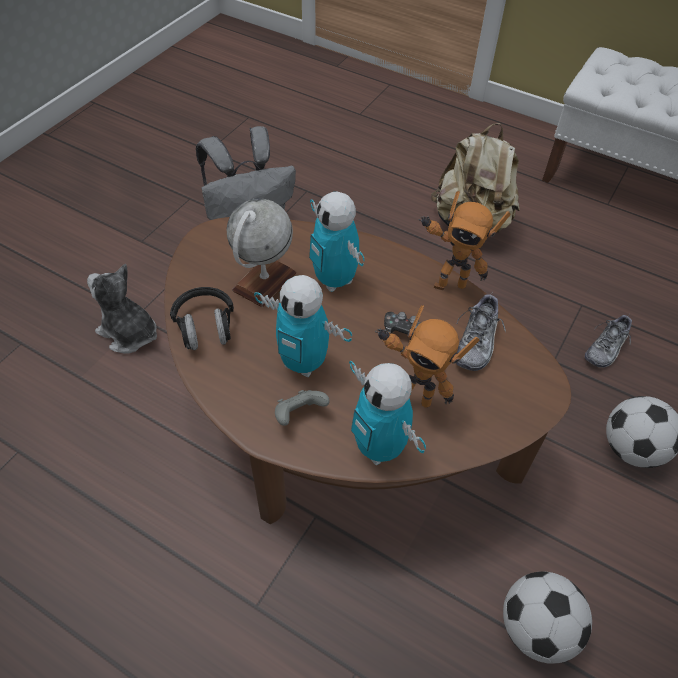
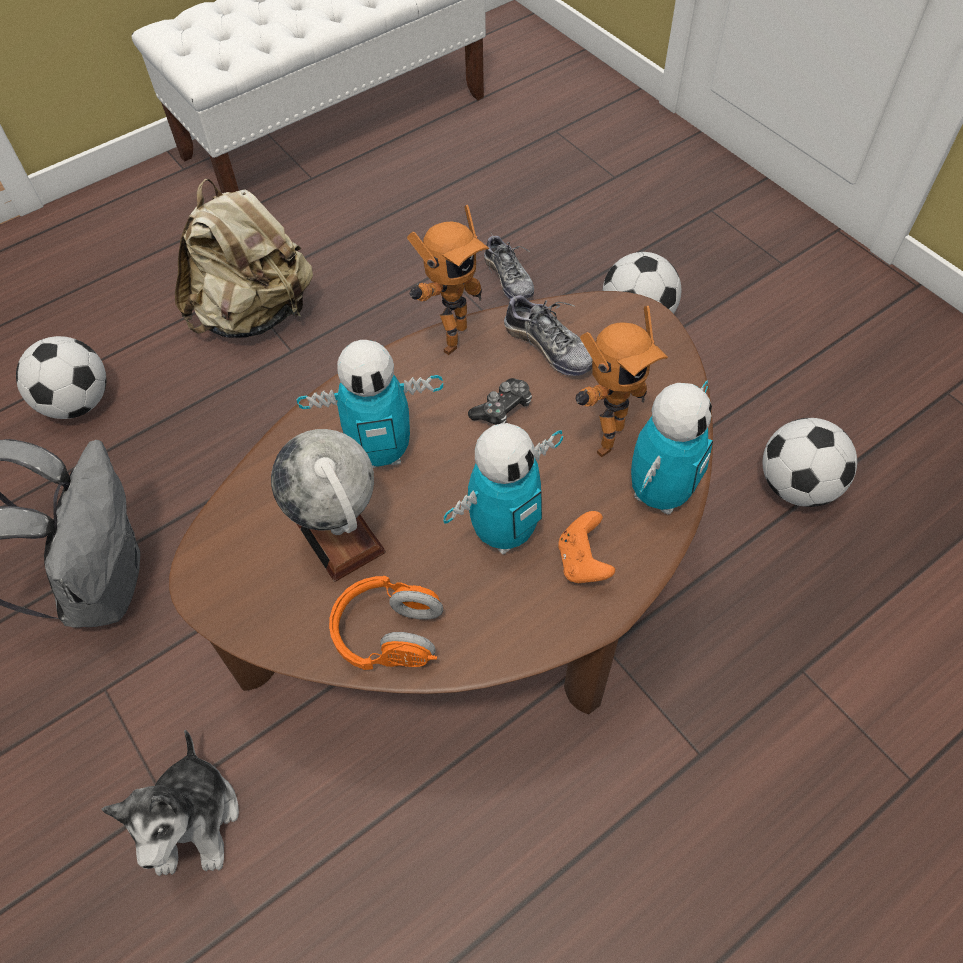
camera: 65 degrees left, 5 degrees up
(129, 333) = (195, 819): plush toy -> plush toy turned 60 degrees counterclockwise
(205, 328) = (389, 634): black headphones -> orange headphones
(299, 415) = (583, 561): grey game controller -> orange game controller
(357, 176) = (78, 403): none -> football
(379, 448) = (659, 494): toy robot -> toy robot turned 45 degrees counterclockwise

